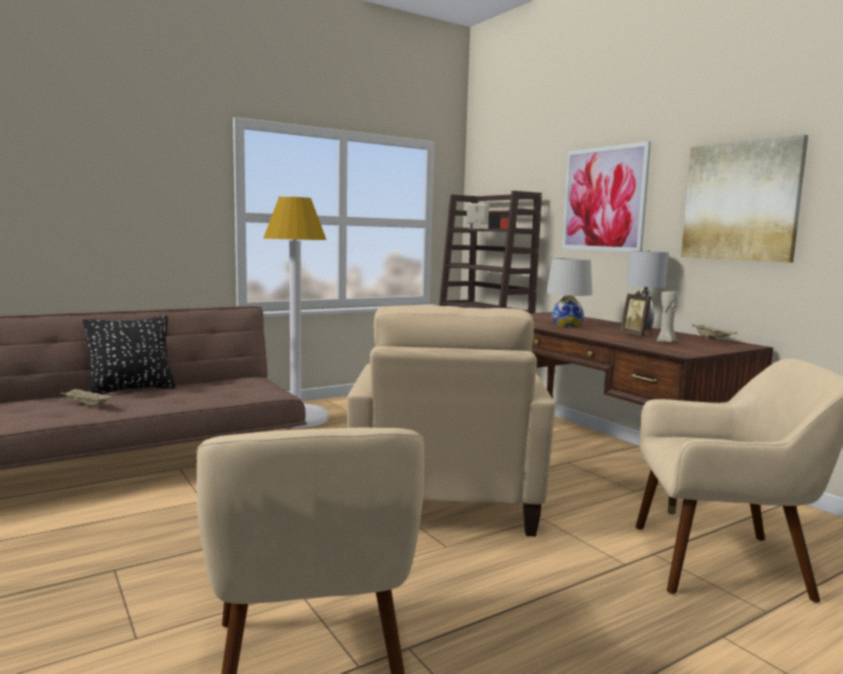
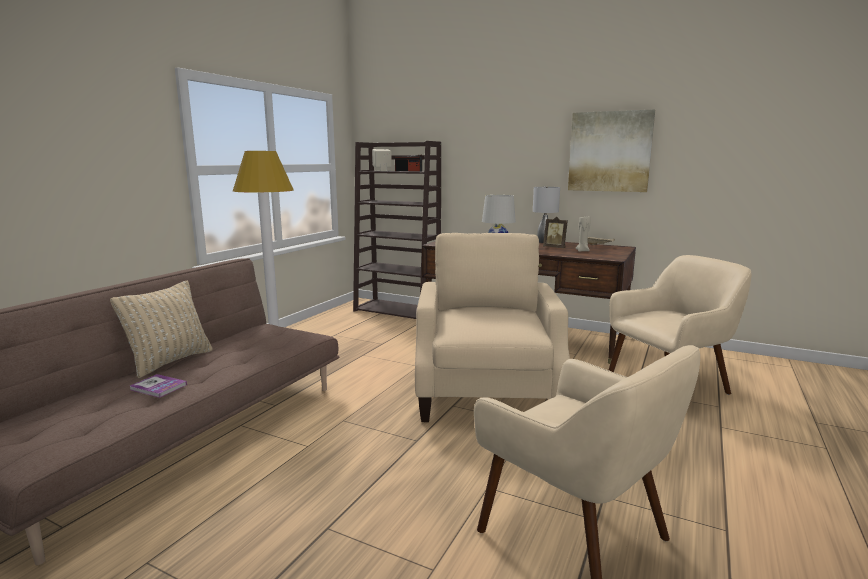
camera: 30 degrees left, 5 degrees up
(86, 405) = (158, 387): beige tray -> book
(131, 390) = (170, 361): black pillow -> beige pillow
(445, 504) = (486, 394): beige armchair -> beige armchair turned 150 degrees counterclockwise
(603, 199) = (498, 148): picture -> none

